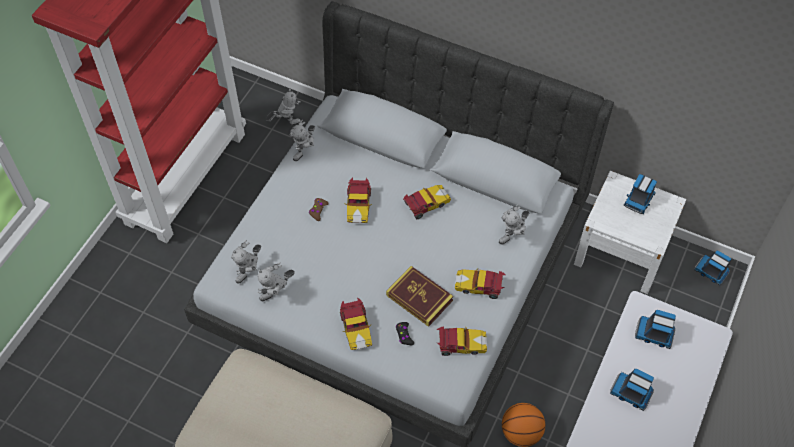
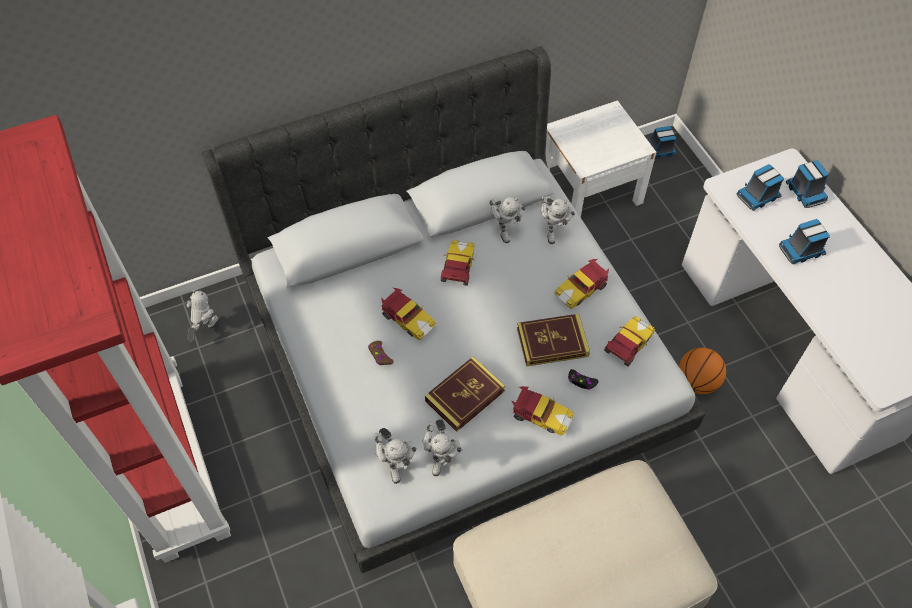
camera: 50 degrees left, 0 degrees up
(305, 151) = (301, 319): toy robot -> toy robot (503, 229)
(330, 276) = (465, 396): none -> book
(639, 199) = (590, 127): toy truck -> toy truck (805, 192)

